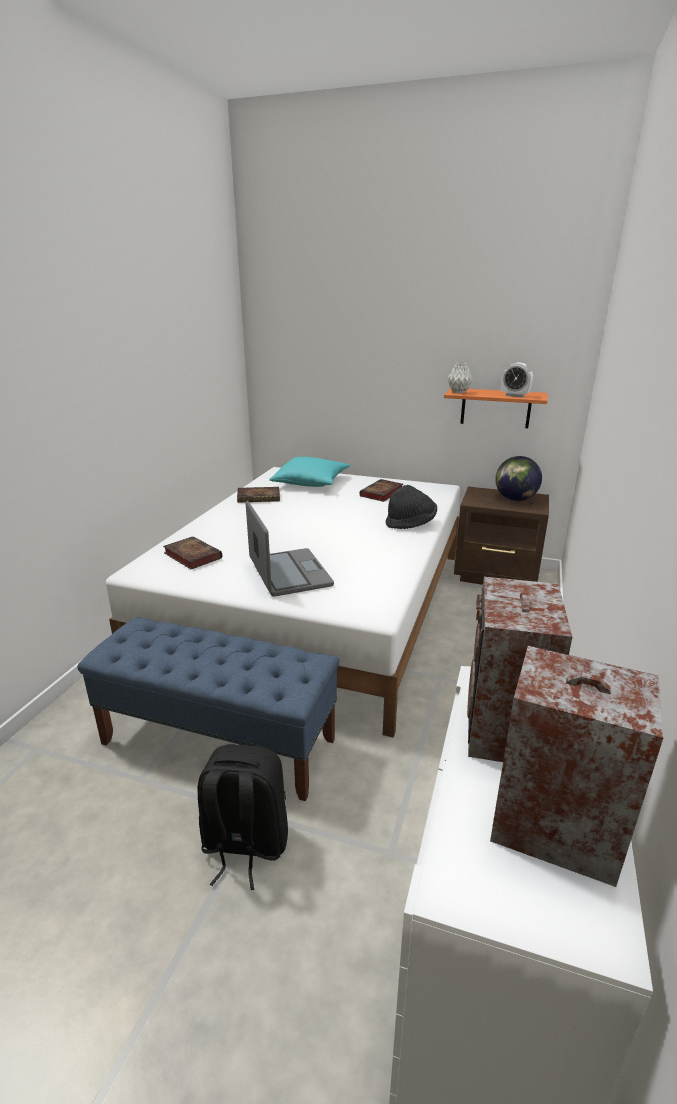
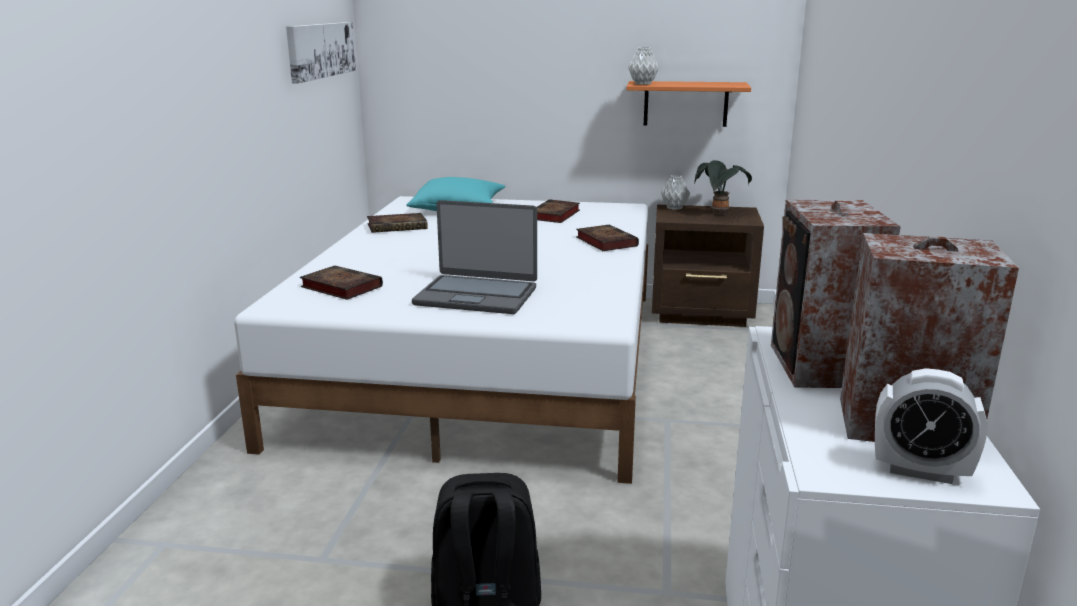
camera: 10 degrees left, 5 degrees down
(208, 360) = (320, 50): none -> picture
(219, 741) = (413, 510): blue bench -> none
(289, 573) = (476, 296): laptop -> laptop turned 135 degrees clockwise
(410, 524) = (605, 242): black hat -> book
(480, 491) = (674, 208): none -> grey vase
(515, 396) = (711, 85): alarm clock -> alarm clock (920, 471)
(515, 499) = (719, 213): globe -> potted plant

